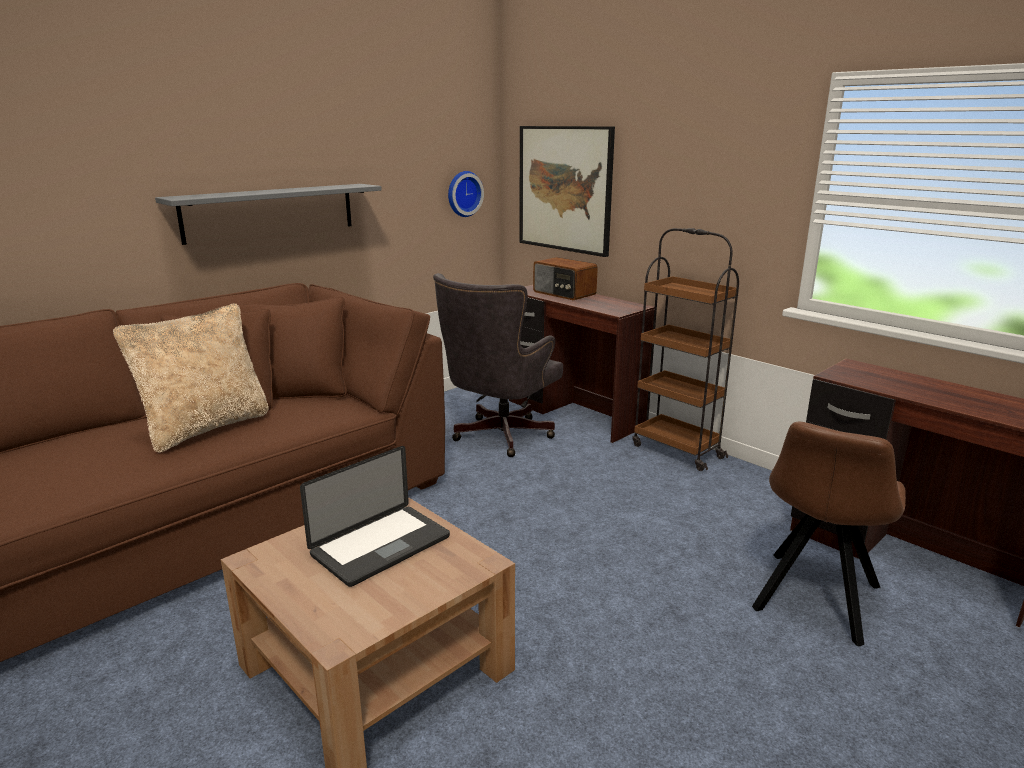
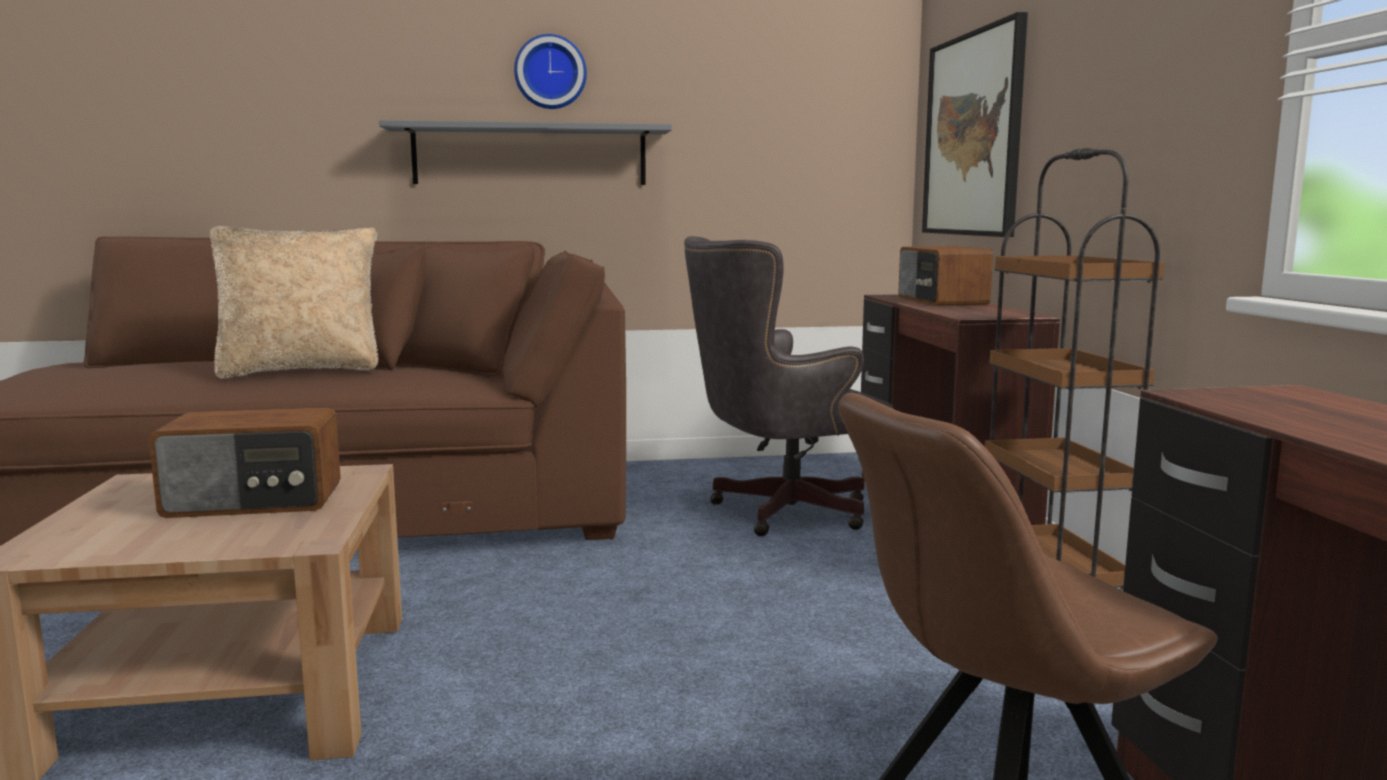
camera: 35 degrees right, 10 degrees down
(381, 546) = (254, 501): laptop -> radio
(463, 193) = (841, 156): wall clock -> wall clock (550, 72)

